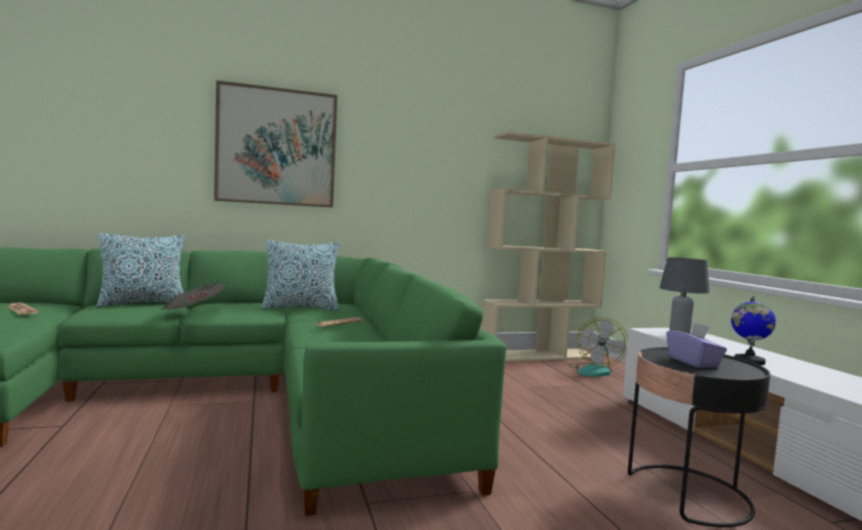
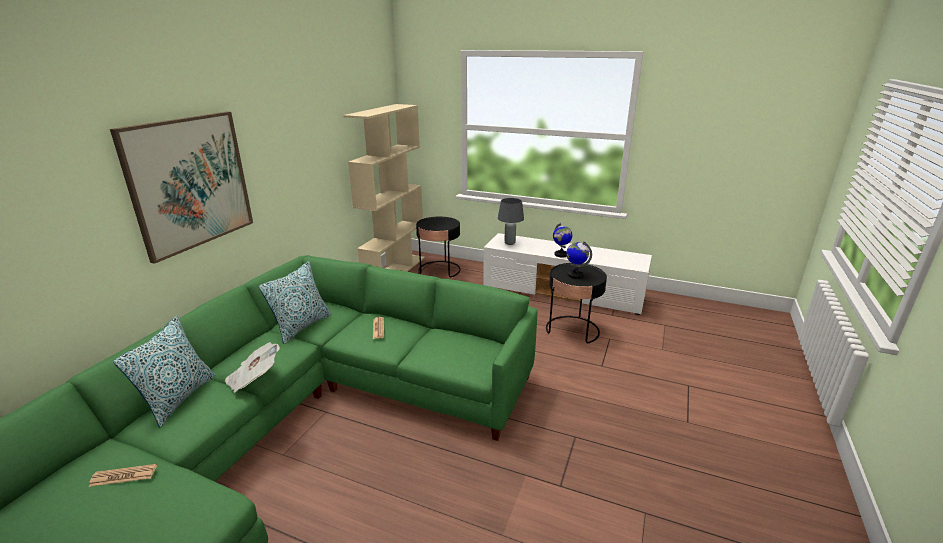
camera: 50 degrees left, 20 degrees up
(595, 371) = (439, 270): fan -> black side table
(693, 362) = (575, 275): purple tissue box -> globe

